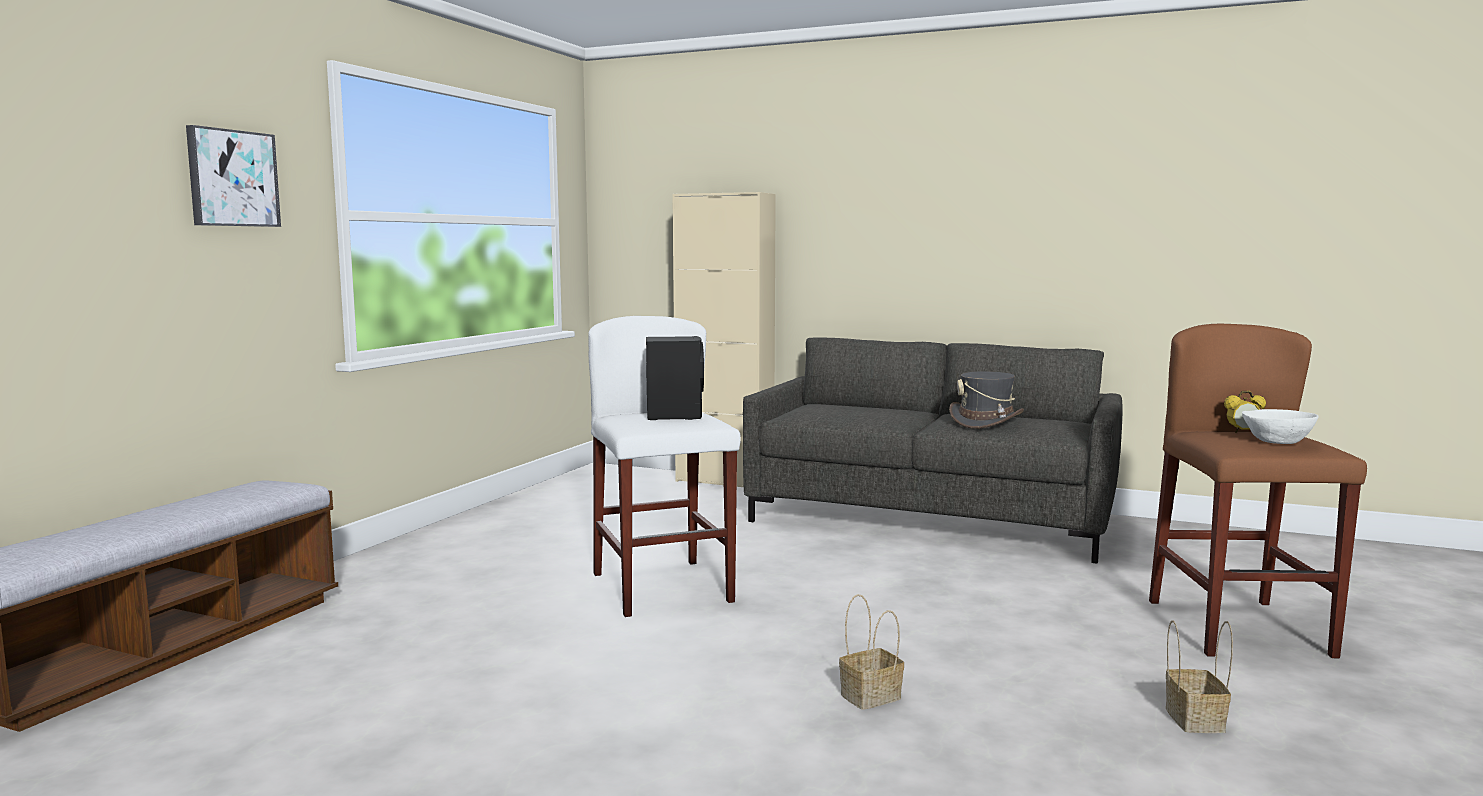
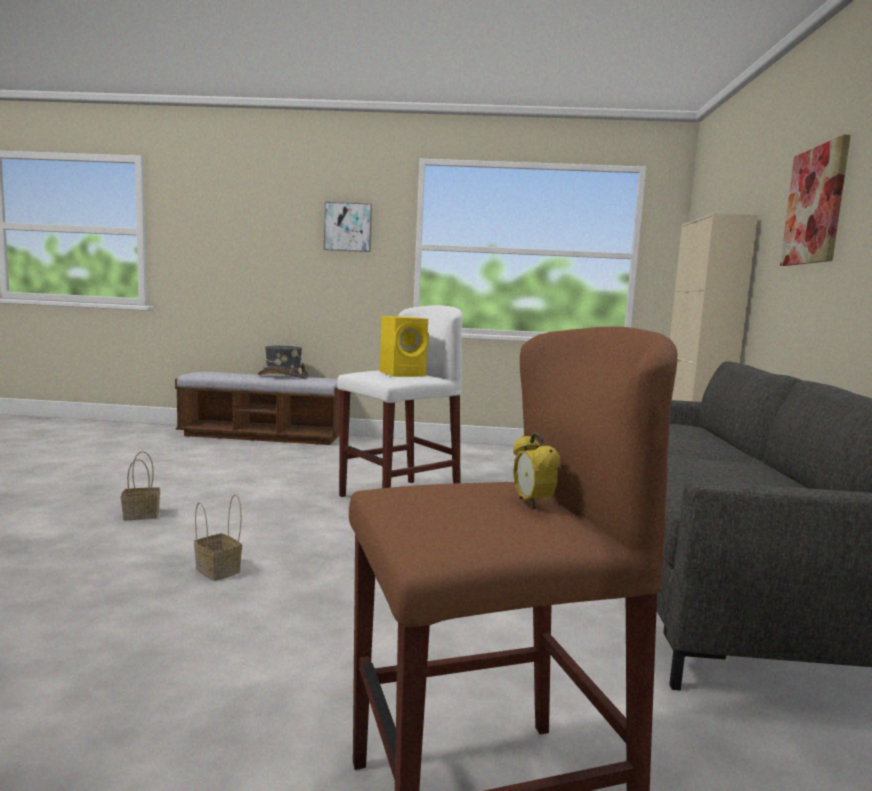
camera: 70 degrees right, 0 degrees up
(674, 415) = (404, 374): black speaker -> yellow speaker
(872, 198) = (815, 205): none -> picture
(986, 422) = (708, 469): grey hat -> grey hat (283, 376)
(1192, 719) = (162, 729): basket -> basket (142, 515)
(1277, 441) = (459, 513): white bowl -> none

